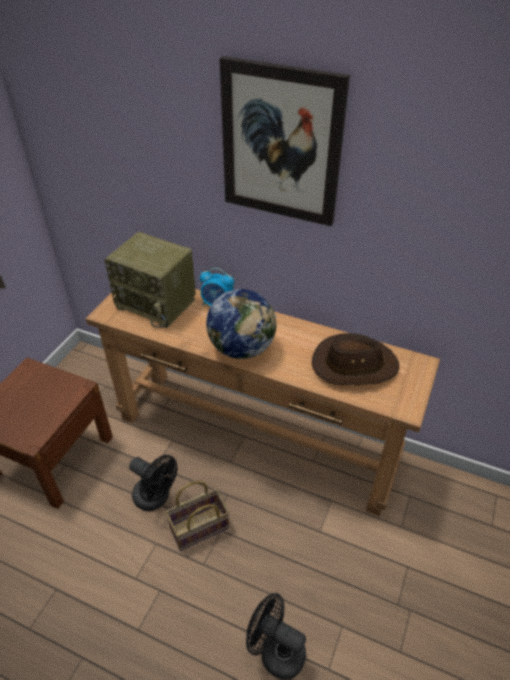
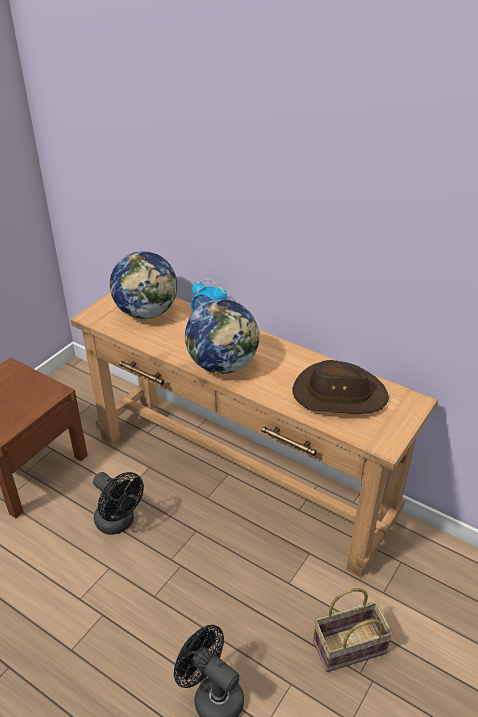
camera: 10 degrees right, 5 degrees down
(158, 303) = (147, 312): radio -> globe
(198, 529) = (157, 561): basket -> basket (348, 649)
(281, 144) = (276, 151): picture -> none

